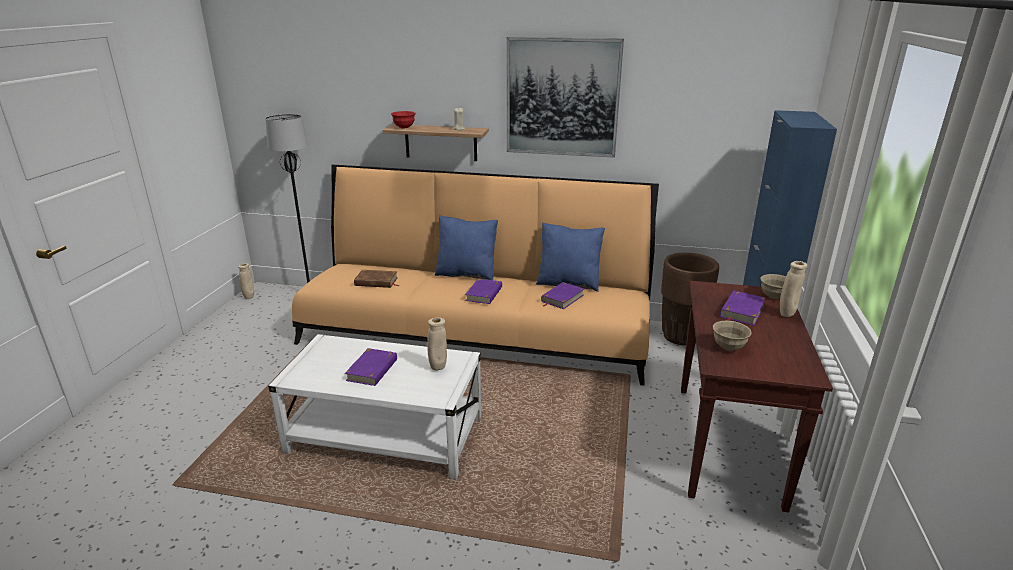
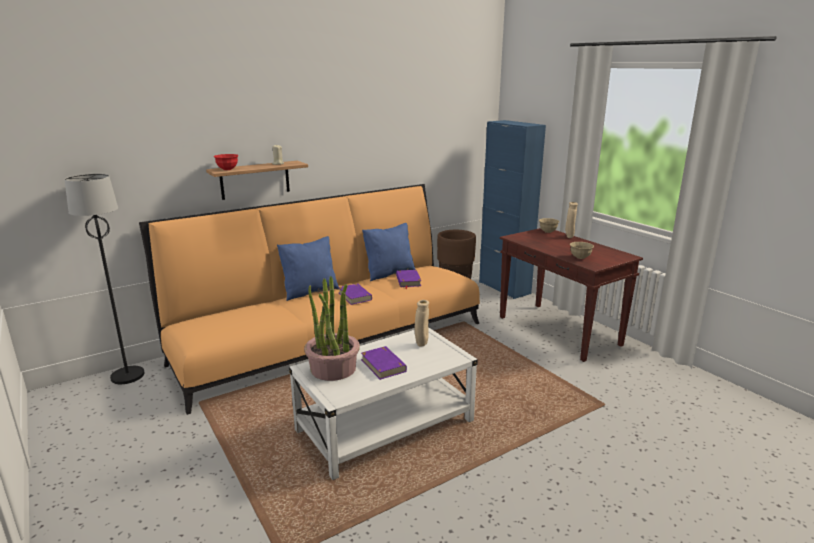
camera: 45 degrees left, 5 degrees down
(249, 297) = (51, 405): beige vase -> none
(337, 352) = (333, 369): none -> potted plant
(376, 282) = (254, 319): brown book -> none
(562, 97) = (353, 127): picture -> none
(741, 311) = (551, 242): purple book -> none

